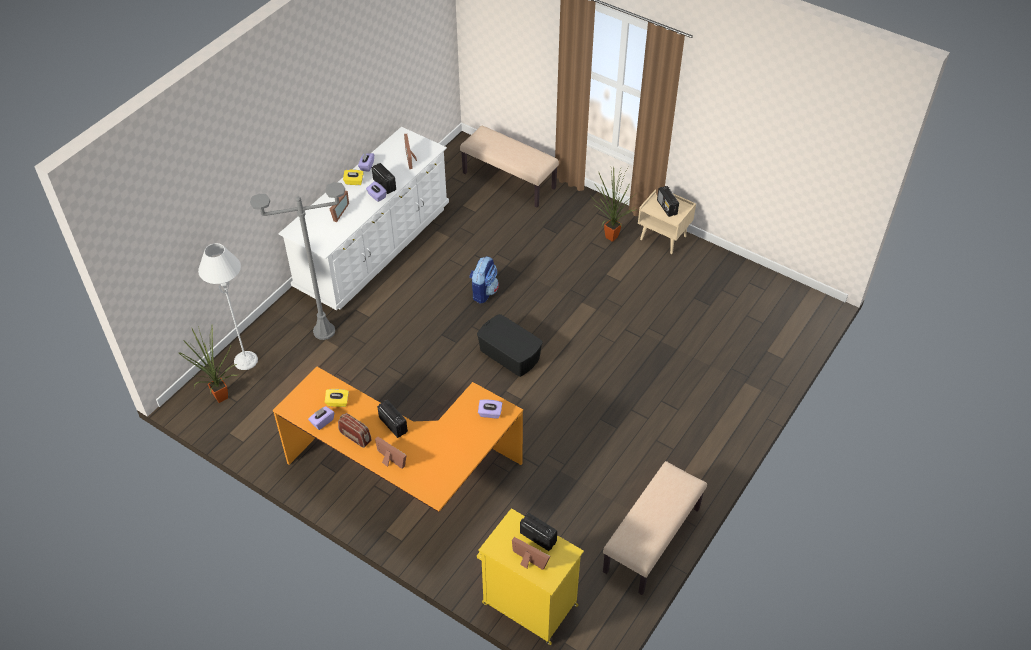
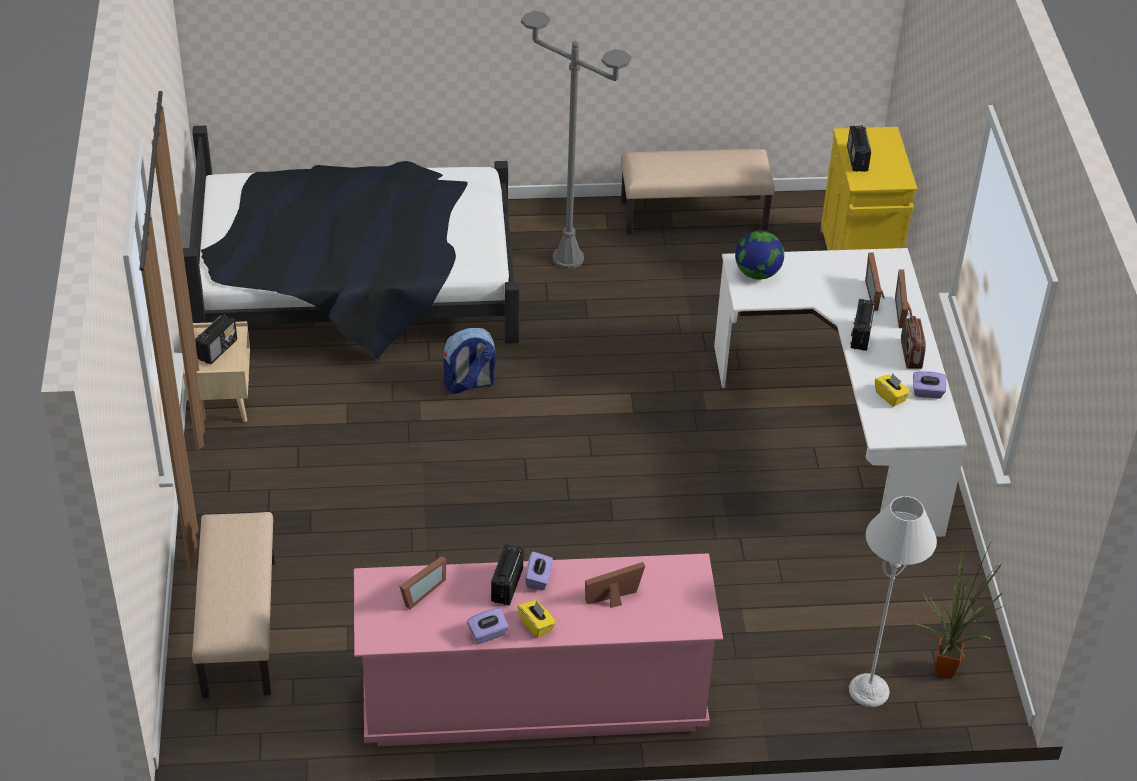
camera: 130 degrees left, 5 degrees down
(324, 331) = (735, 643): grey floor lamp -> grey floor lamp (568, 258)
(373, 247) = (533, 697): white dresser -> pink dresser
(406, 483) = (844, 420): orange desk -> white desk
(483, 292) = (498, 523): backpack -> backpack (469, 384)
(490, 413) = (757, 273): purple tissue box -> globe
(509, 355) = (576, 438): black storage box -> none
(528, 562) = (888, 153): picture frame -> picture frame (875, 294)
(610, 238) = (271, 452): potted plant -> none
(714, 333) = (358, 286): none -> black bed

